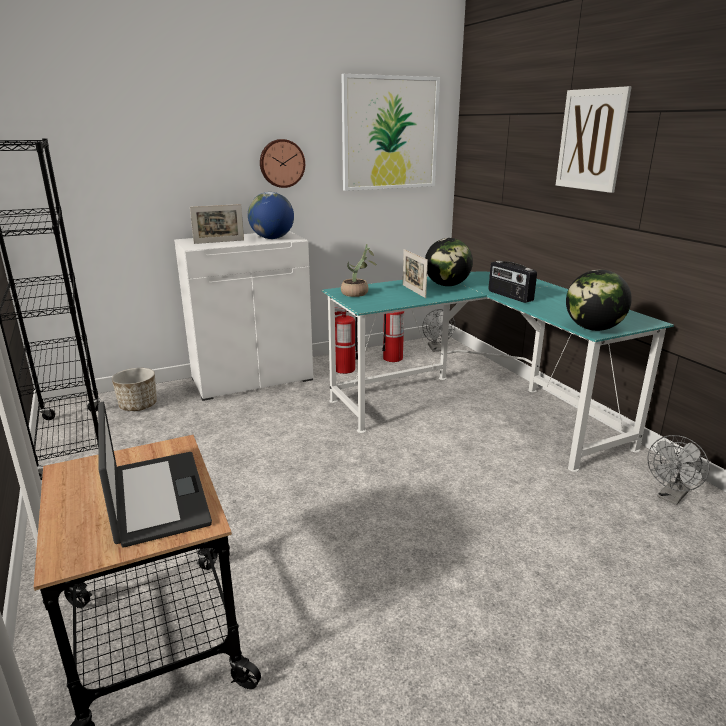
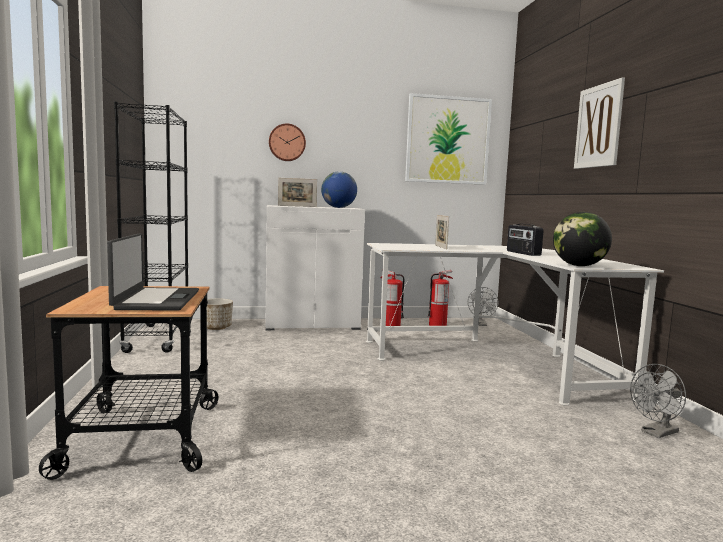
camera: 15 degrees right, 15 degrees down
(281, 163) = (356, 156): wall clock -> wall clock (287, 142)
(358, 293) = (393, 245): potted plant -> none
(447, 285) = (473, 247): globe -> none
(477, 408) = (494, 359): turquoise desk -> white desk

